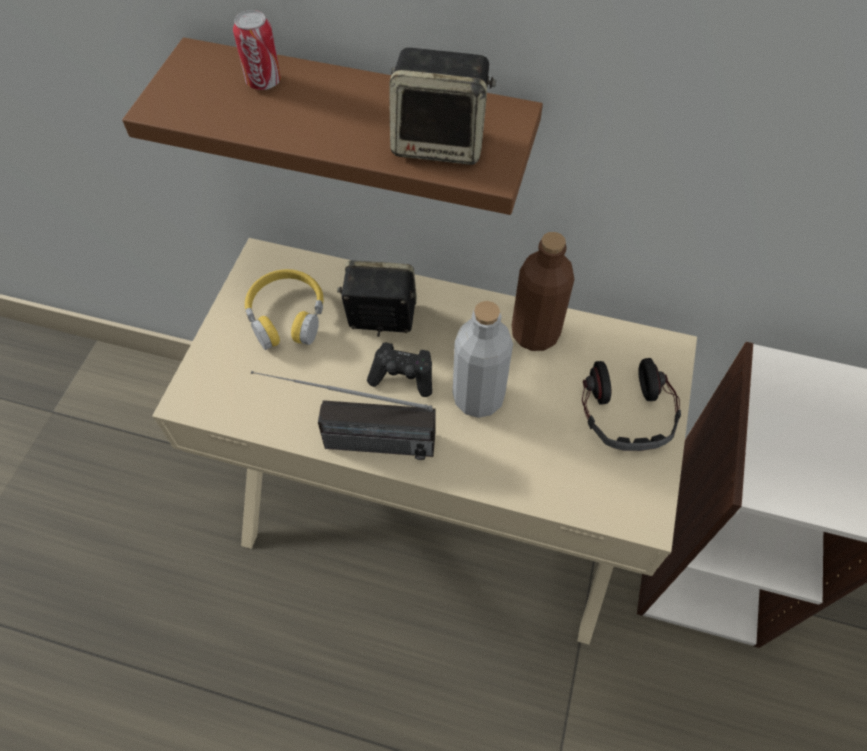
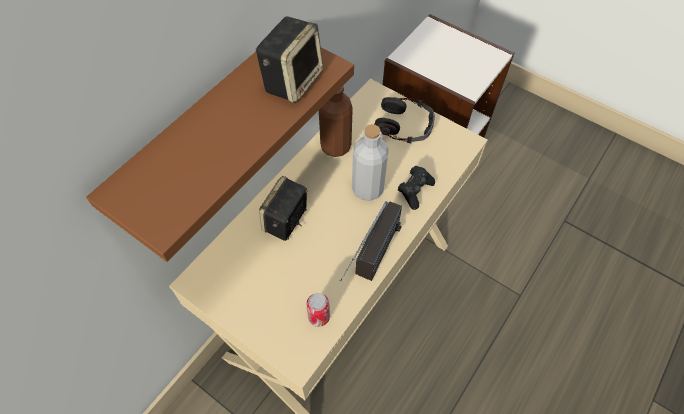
camera: 70 degrees left, 0 degrees up
(264, 82) = (177, 156): can -> can (319, 317)
(287, 316) = (256, 277): yellow headphones -> none
(403, 376) = (336, 222): black game controller -> black game controller (414, 191)

